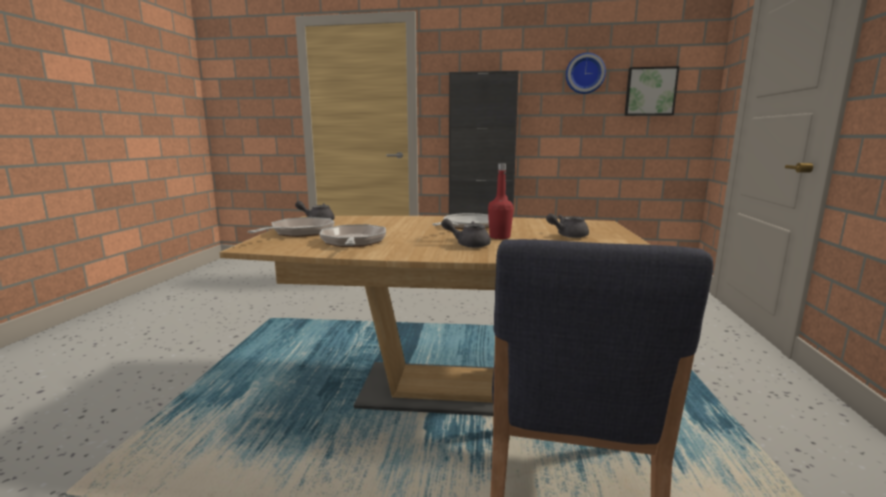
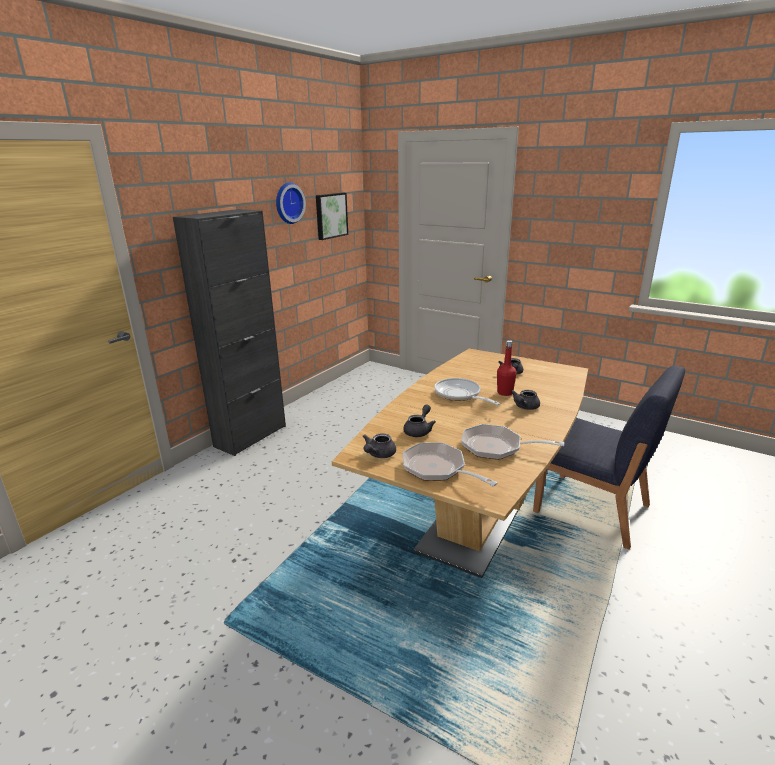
camera: 65 degrees left, 10 degrees up
(370, 224) = (419, 430): none -> grey teapot

